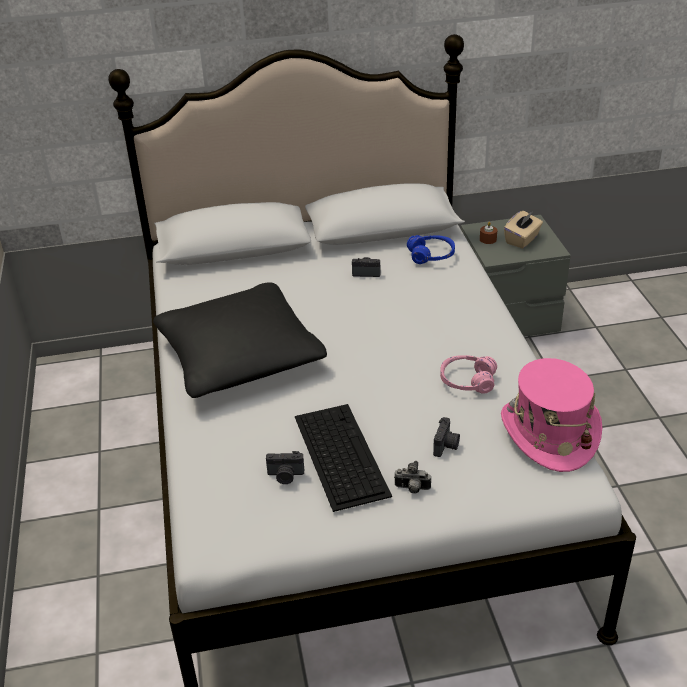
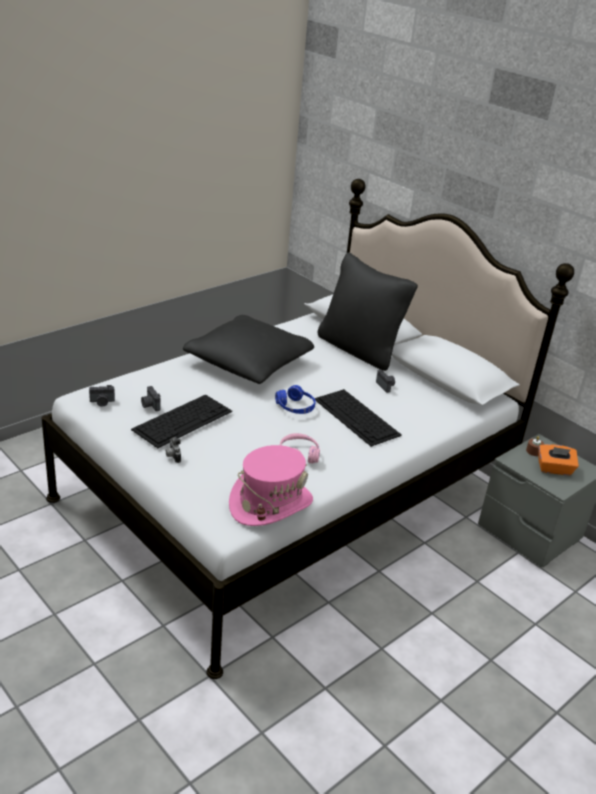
camera: 55 degrees right, 5 degrees down
(275, 263) = (359, 349): none -> black pillow
(416, 313) = (357, 417): none -> keyboard
(431, 256) = (435, 408): blue headphones -> blue headphones (295, 407)
(446, 446) = (224, 461): camera -> camera (102, 402)
(522, 240) = (554, 469): beige tissue box -> orange tissue box

